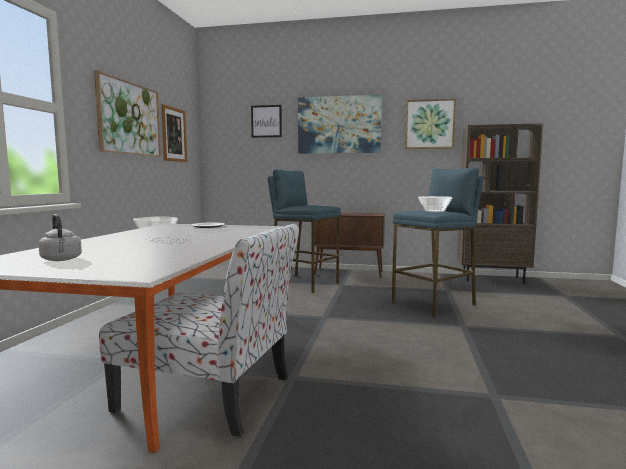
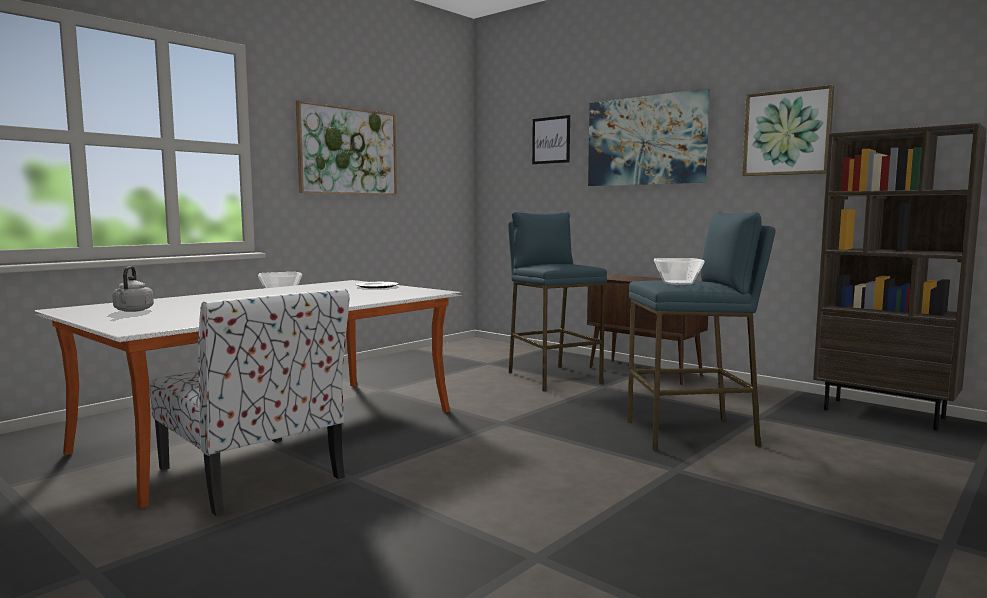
camera: 30 degrees right, 0 degrees up
(174, 134) = (425, 165): picture -> none

